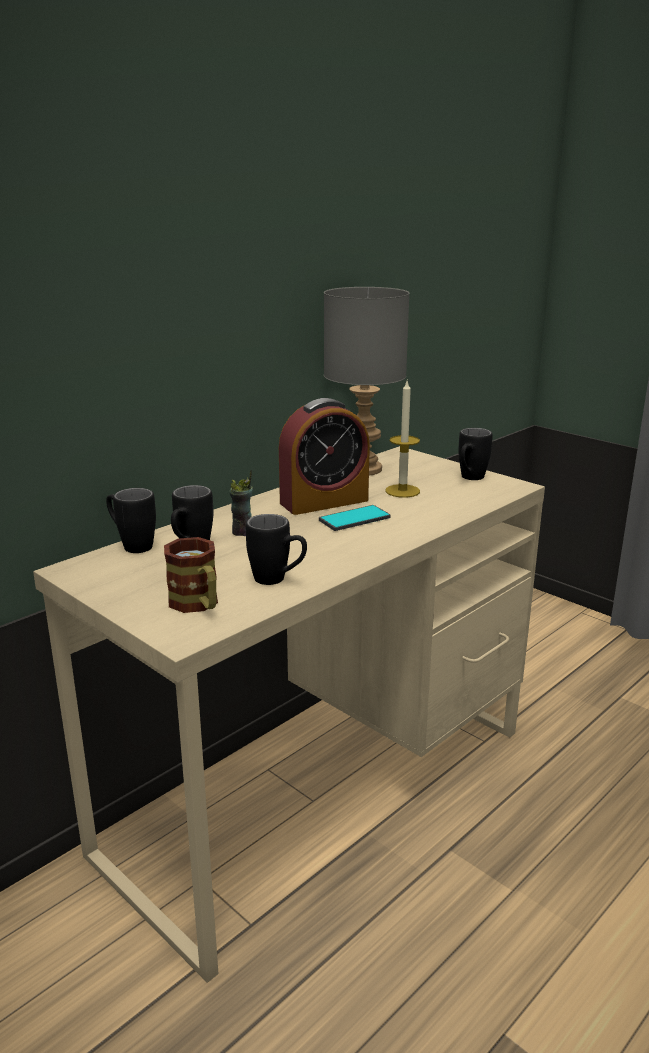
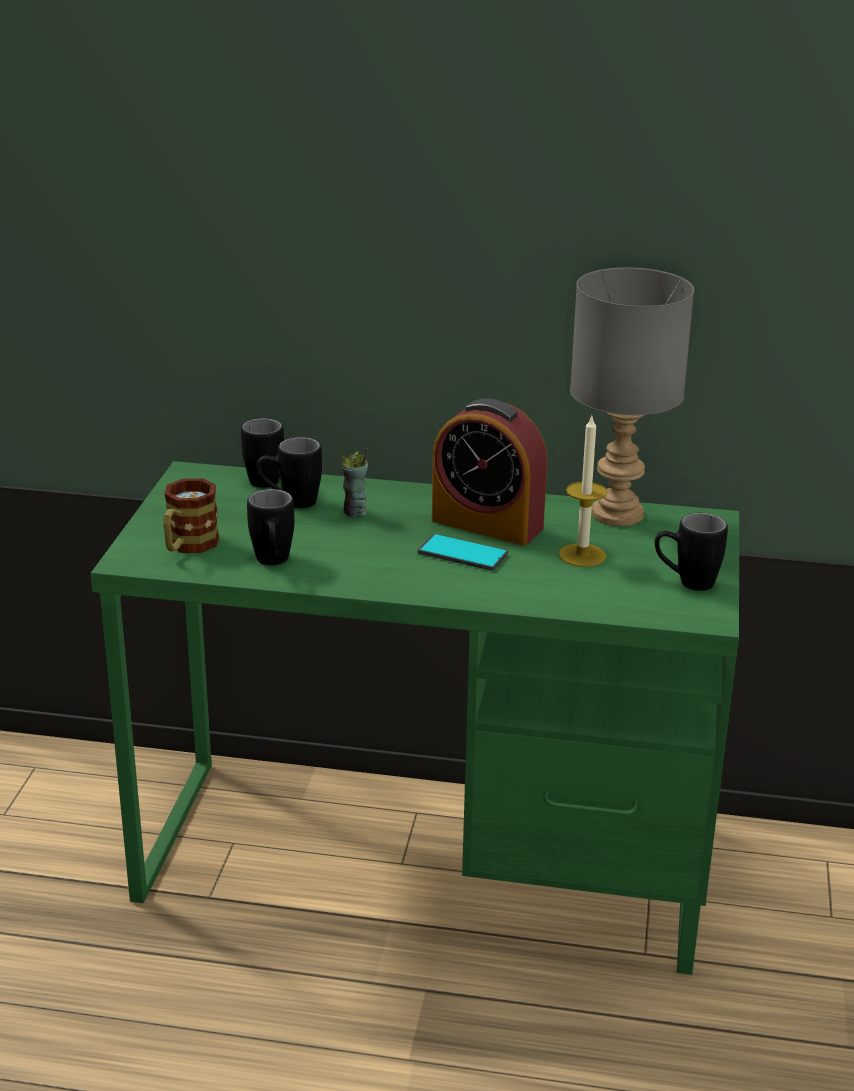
camera: 55 degrees right, 5 degrees up
(322, 788) = (425, 861): beige desk -> green desk

